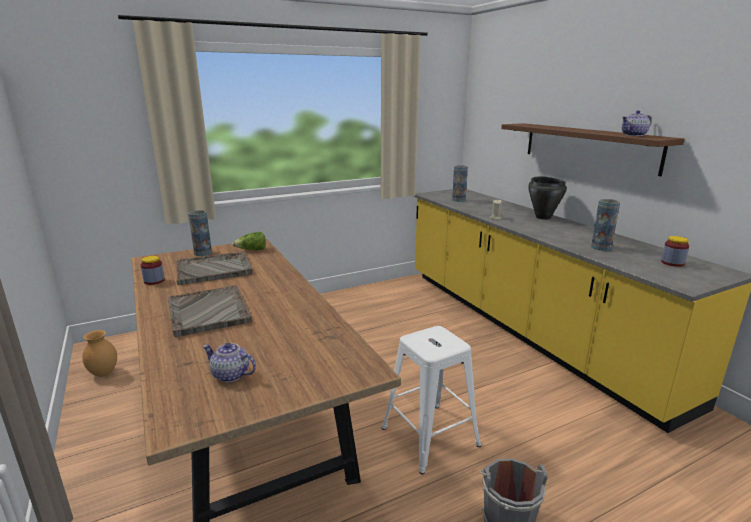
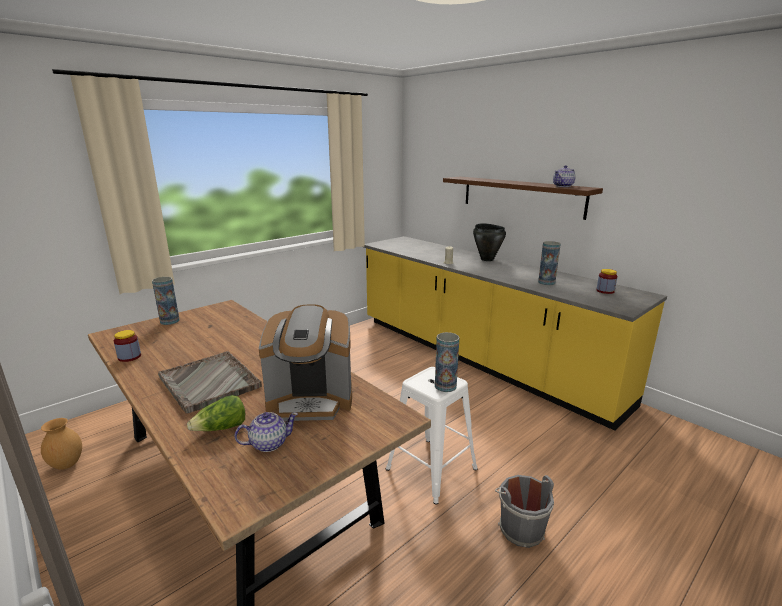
camera: 15 degrees left, 0 degrees up
(215, 269) = (192, 337): grey tray -> none
(231, 375) = (268, 443): teapot -> teapot turned 150 degrees clockwise
(252, 250) = (222, 313): lettuce -> lettuce (221, 428)
(290, 341) = (311, 400): none -> coffee machine
(458, 200) = (407, 248): vase -> vase (445, 386)

